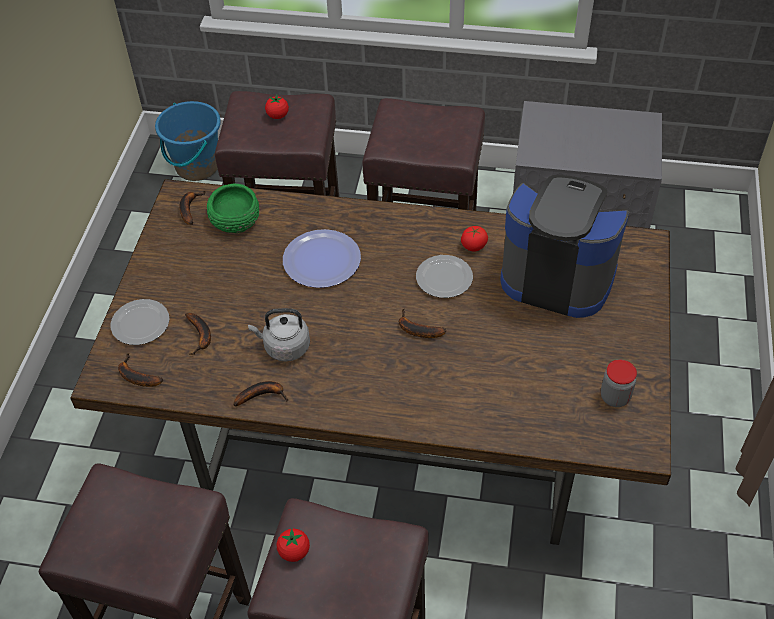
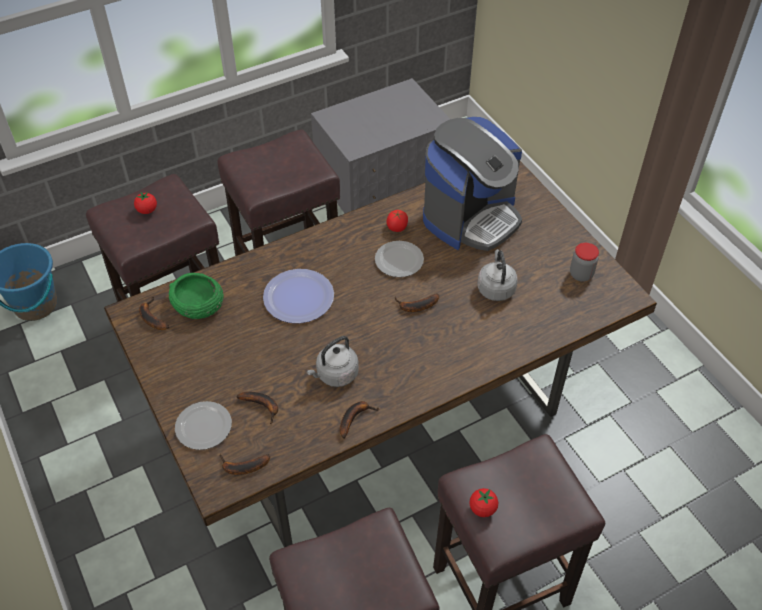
camera: 40 degrees left, 0 degrees up
(511, 358) = (495, 288): none -> grey kettle
(557, 276) = (471, 217): coffee machine -> coffee machine turned 150 degrees clockwise

